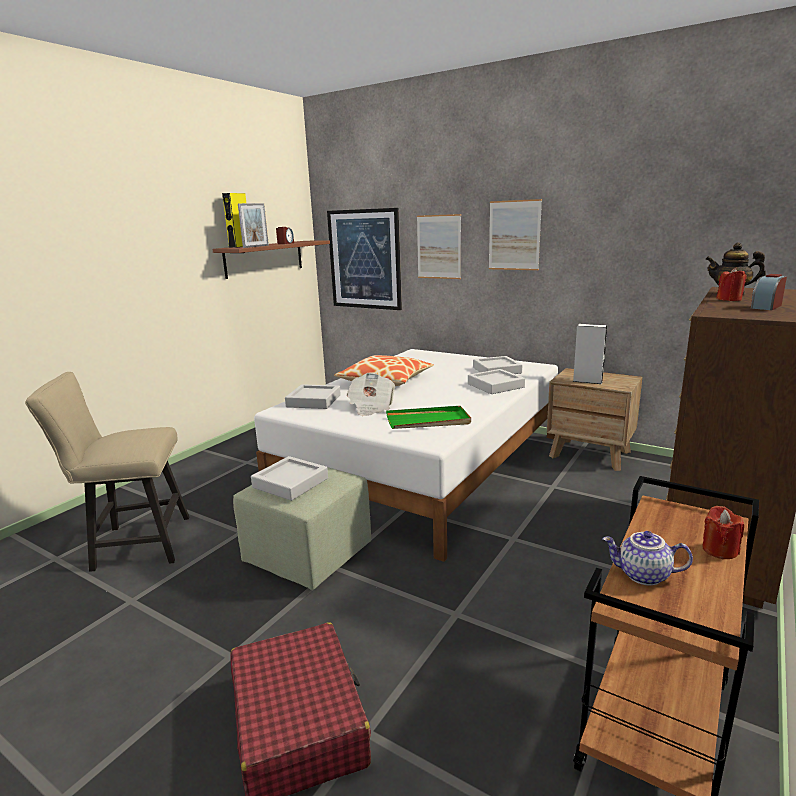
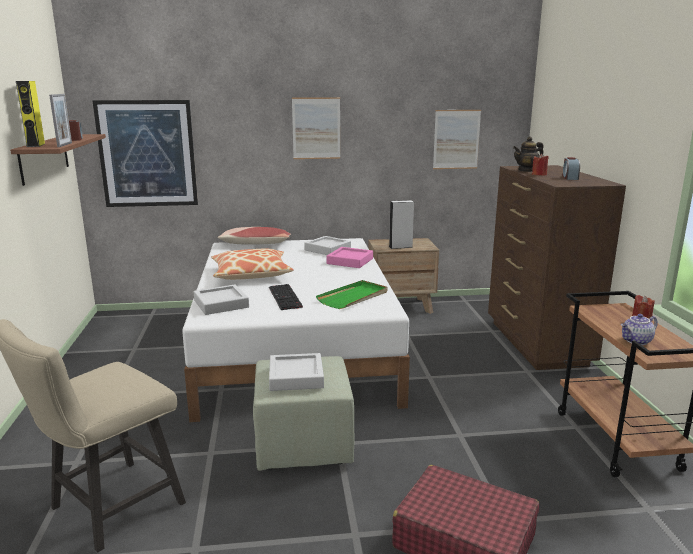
camera: 40 degrees left, 0 degrees up
(371, 407) = (286, 297): newspaper -> keyboard
(439, 247) = (239, 139): picture -> picture (456, 139)
(440, 355) = (255, 244): none -> pillow
(495, 385) = (350, 261): grey tray -> pink tray

